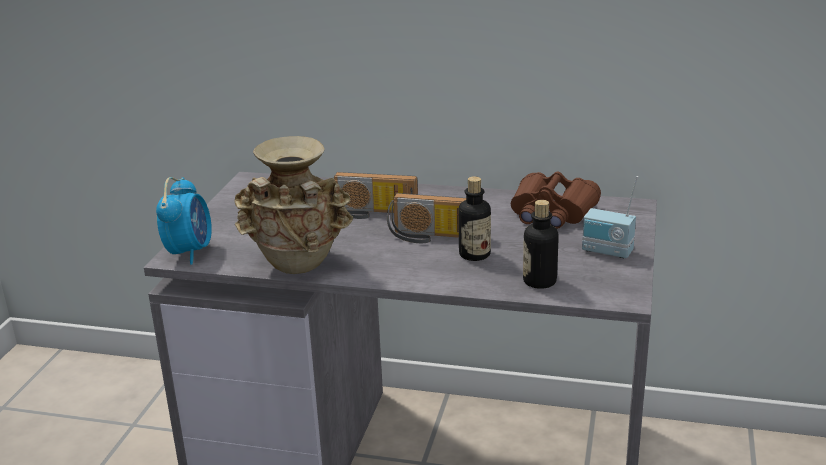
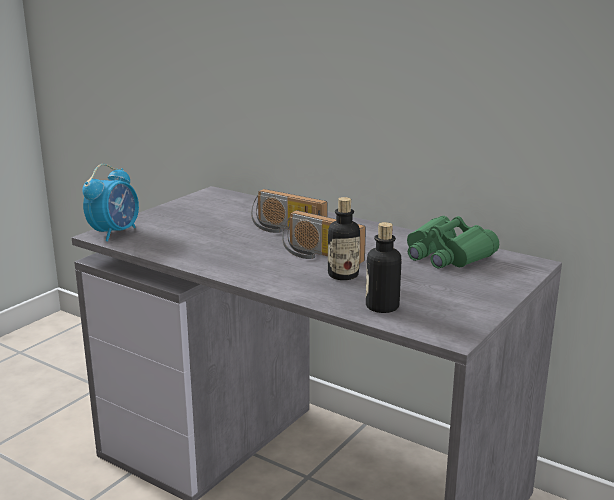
camera: 20 degrees right, 5 degrees down
(299, 265) = (187, 257): beige vase -> none
(551, 212) = (446, 255): brown binoculars -> green binoculars
(607, 252) = (470, 295): radio -> none

